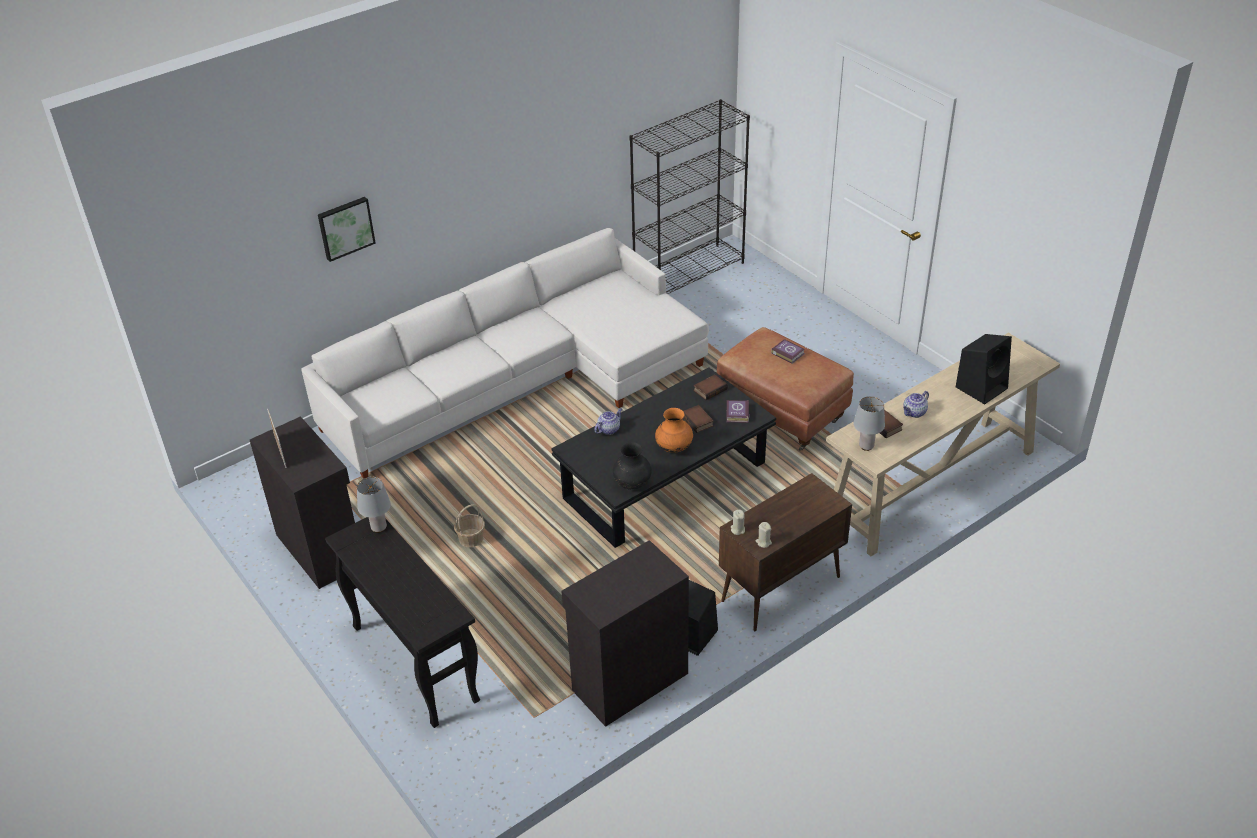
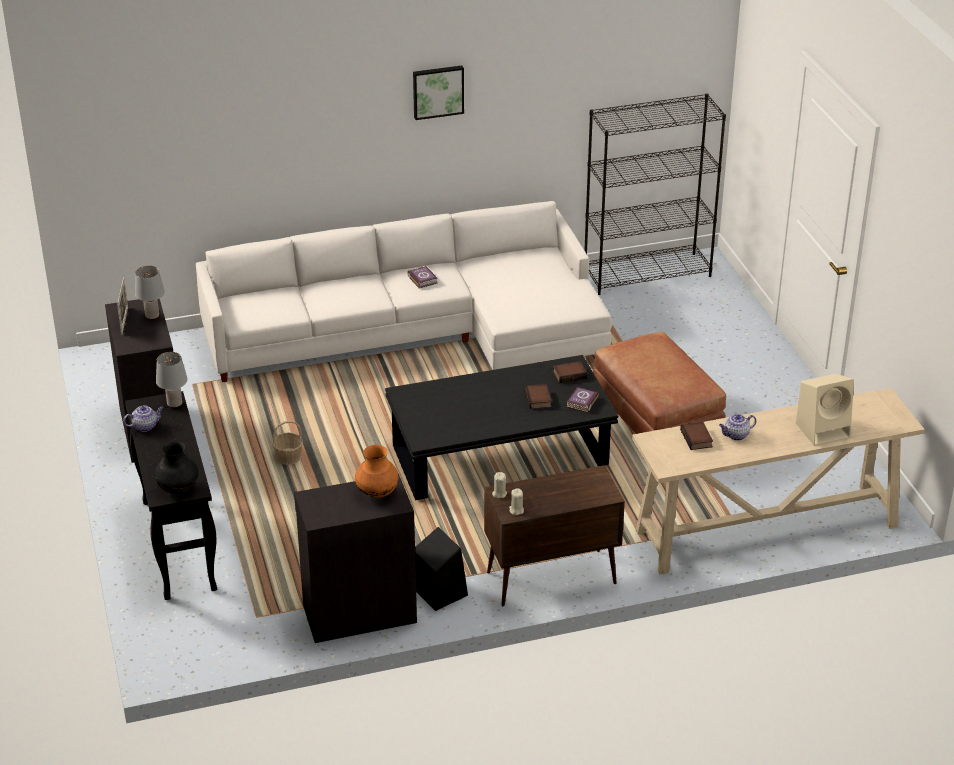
camera: 20 degrees right, 5 degrees down
(345, 227) = (261, 134): picture -> picture (437, 91)
(609, 429) = (449, 385): teapot -> teapot (145, 426)
(632, 483) = (440, 437): black vase -> black vase (178, 488)
(674, 448) = (500, 417): orange vase -> orange vase (377, 493)
(787, 353) = (666, 359): book -> book (422, 279)
(866, 446) = (665, 452): grey table lamp -> grey table lamp (152, 316)
(982, 387) = (823, 430): black speaker -> beige speaker

